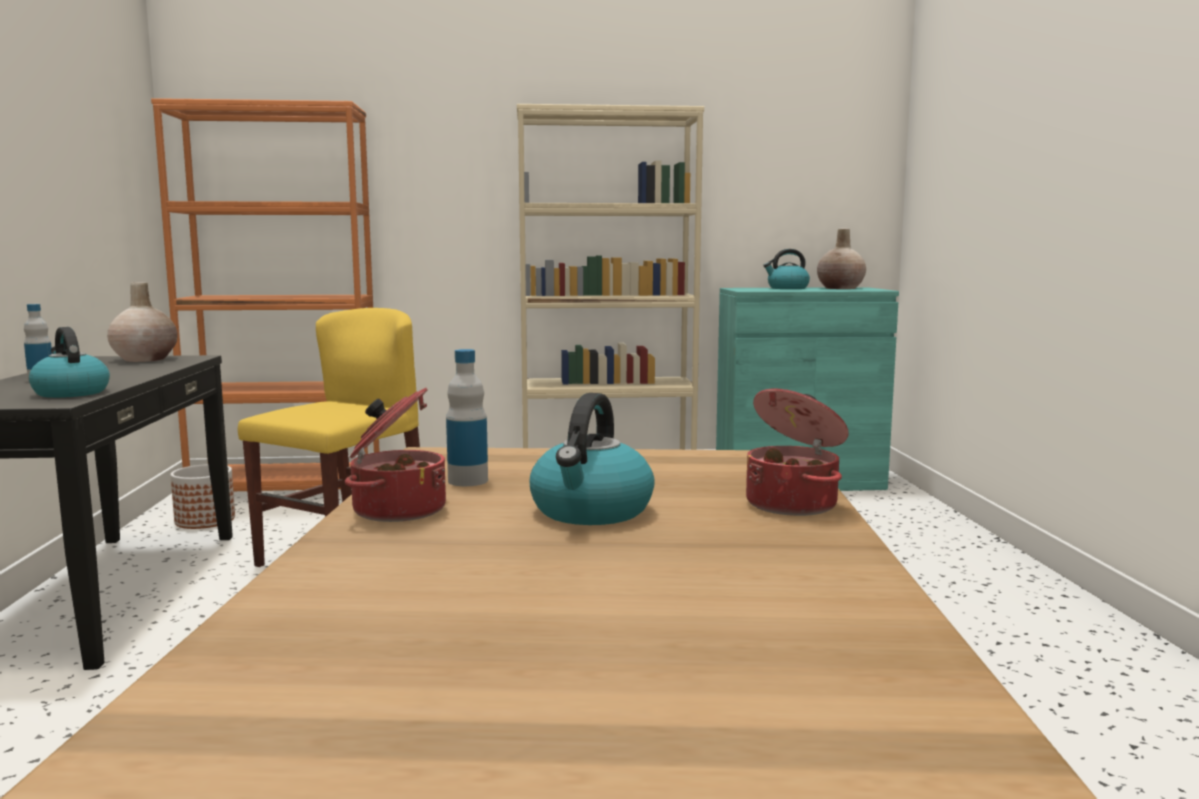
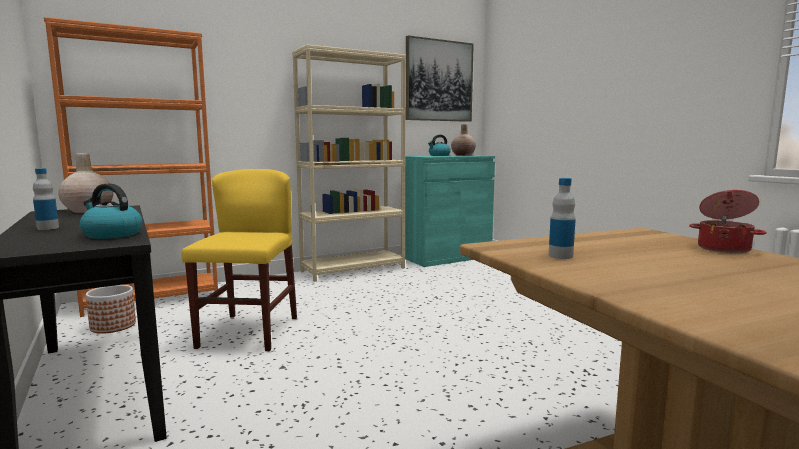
camera: 25 degrees left, 0 degrees up
(397, 509) = (583, 273): cooking pot -> none
(591, 511) = (666, 262): kettle -> none
(803, 147) = (439, 81): none -> picture

